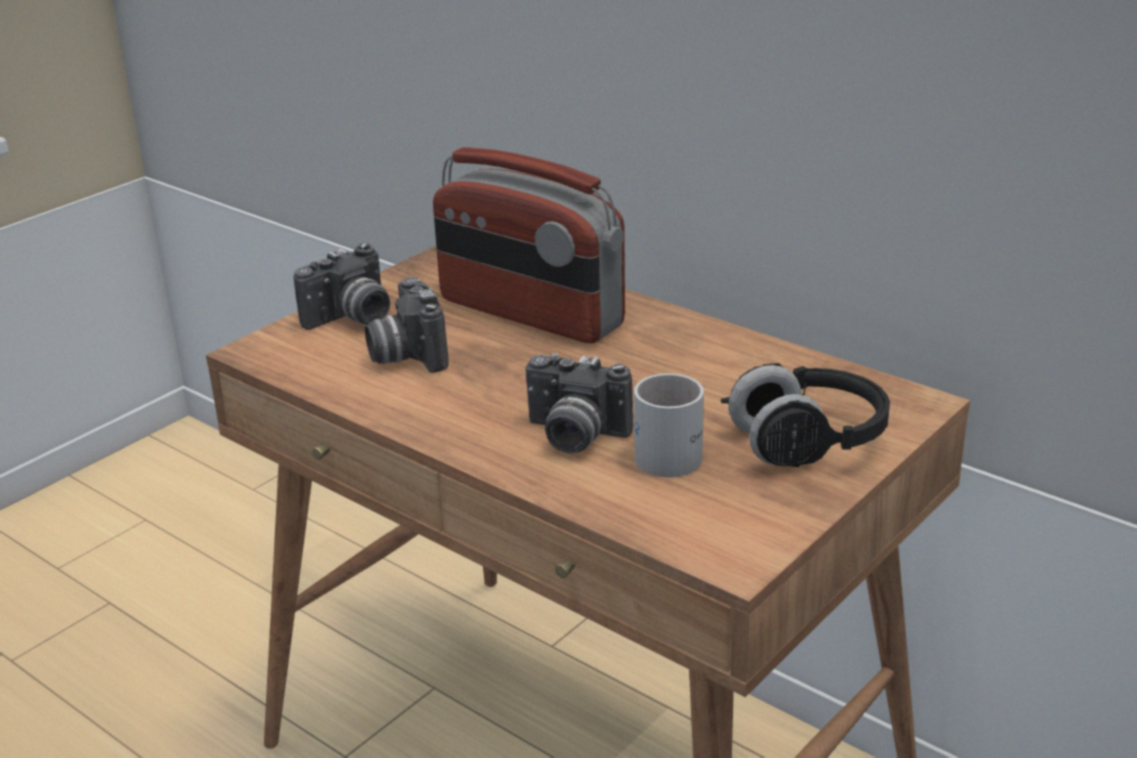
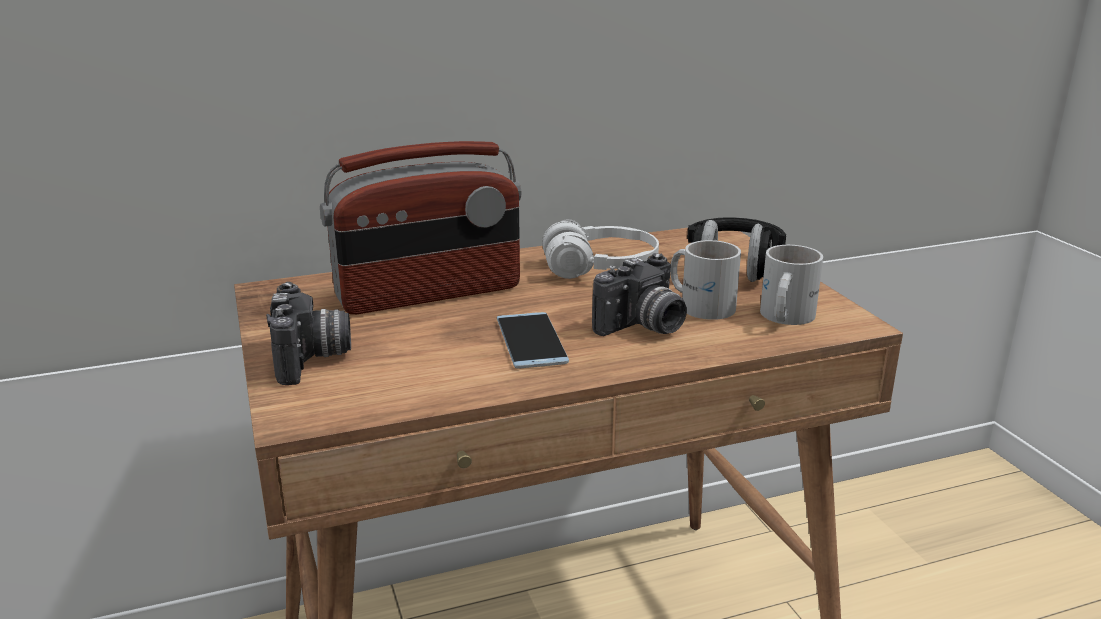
camera: 60 degrees left, 5 degrees down
(406, 355) = (422, 353): camera -> none
(481, 392) = (531, 341): none -> phone
(697, 509) = (783, 317): none -> white mug
(700, 370) = (600, 269): none -> white headphones

